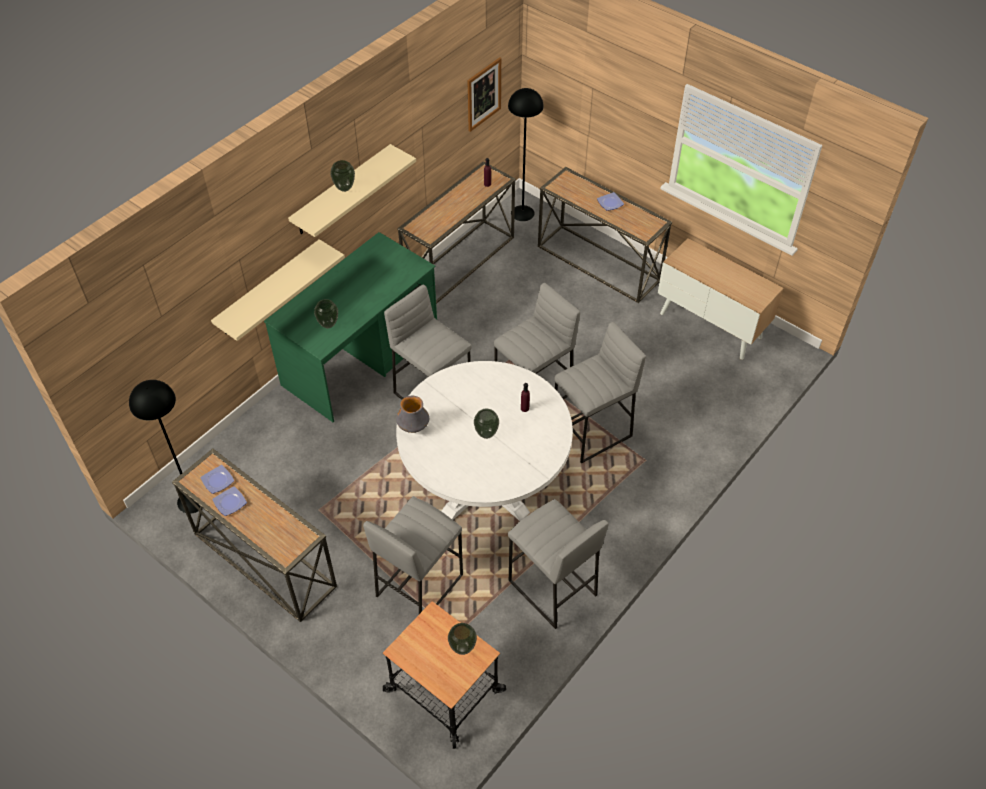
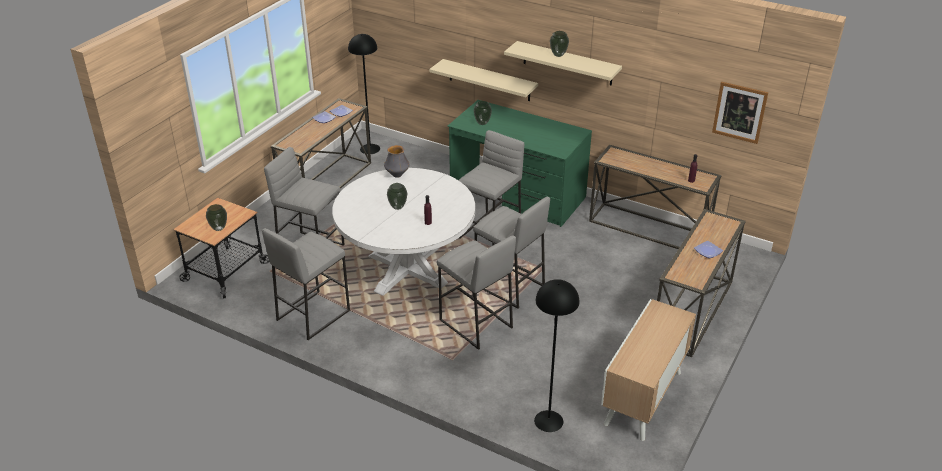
camera: 80 degrees right, 15 degrees down
(522, 213) = (734, 257): black floor lamp -> black floor lamp (549, 420)

